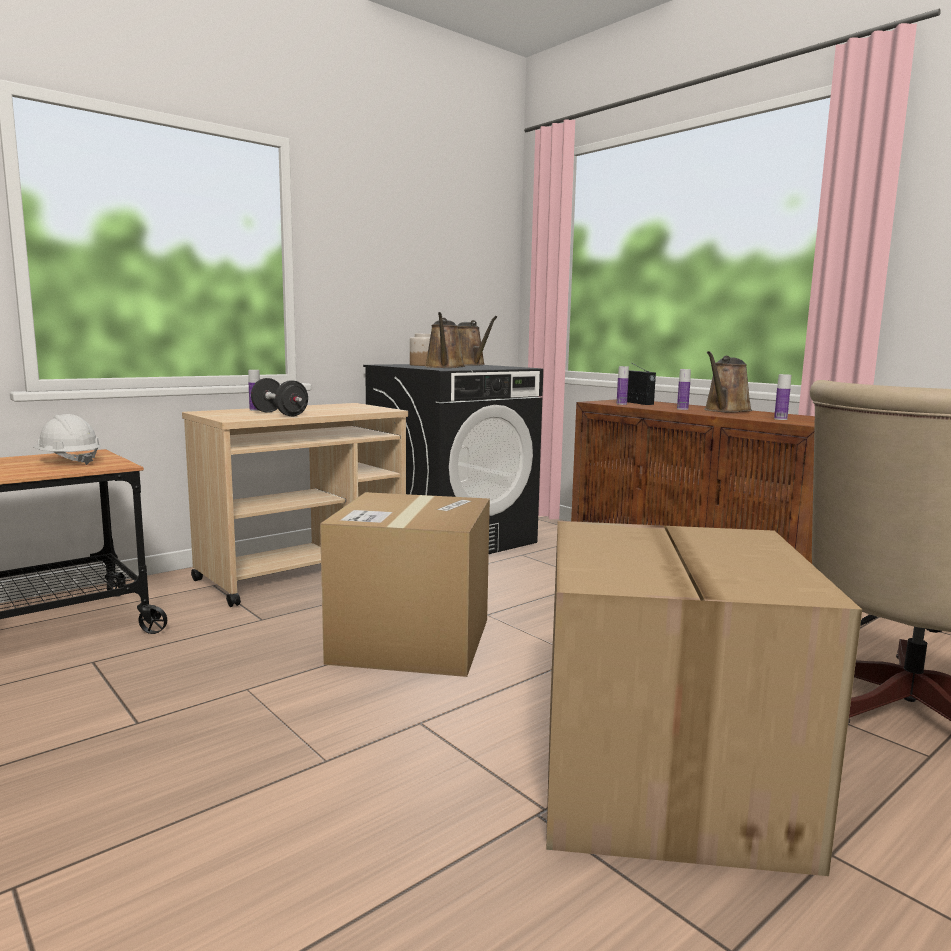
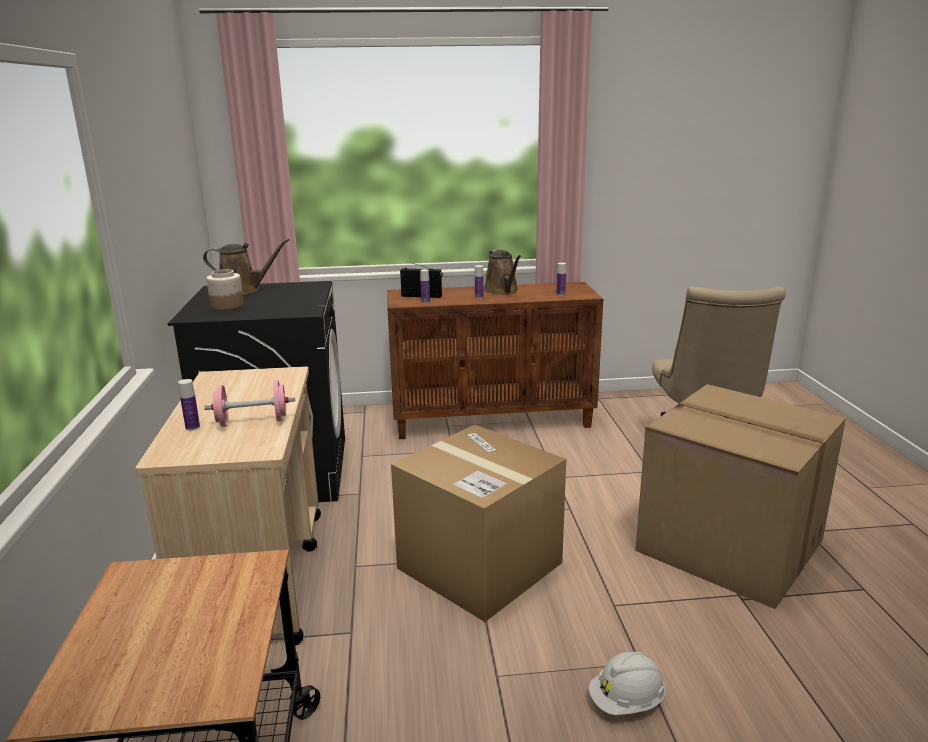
camera: 55 degrees left, 10 degrees up
(68, 461) = (183, 596): white hard hat -> white hard hat (627, 701)
(280, 414) = (252, 422): black dumbbell -> pink dumbbell
(444, 367) = (278, 306): brown watering can -> none

